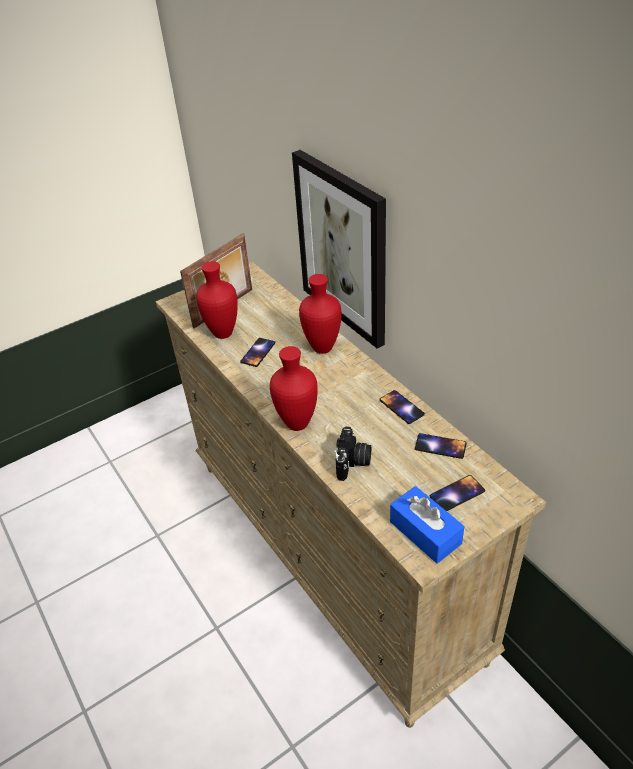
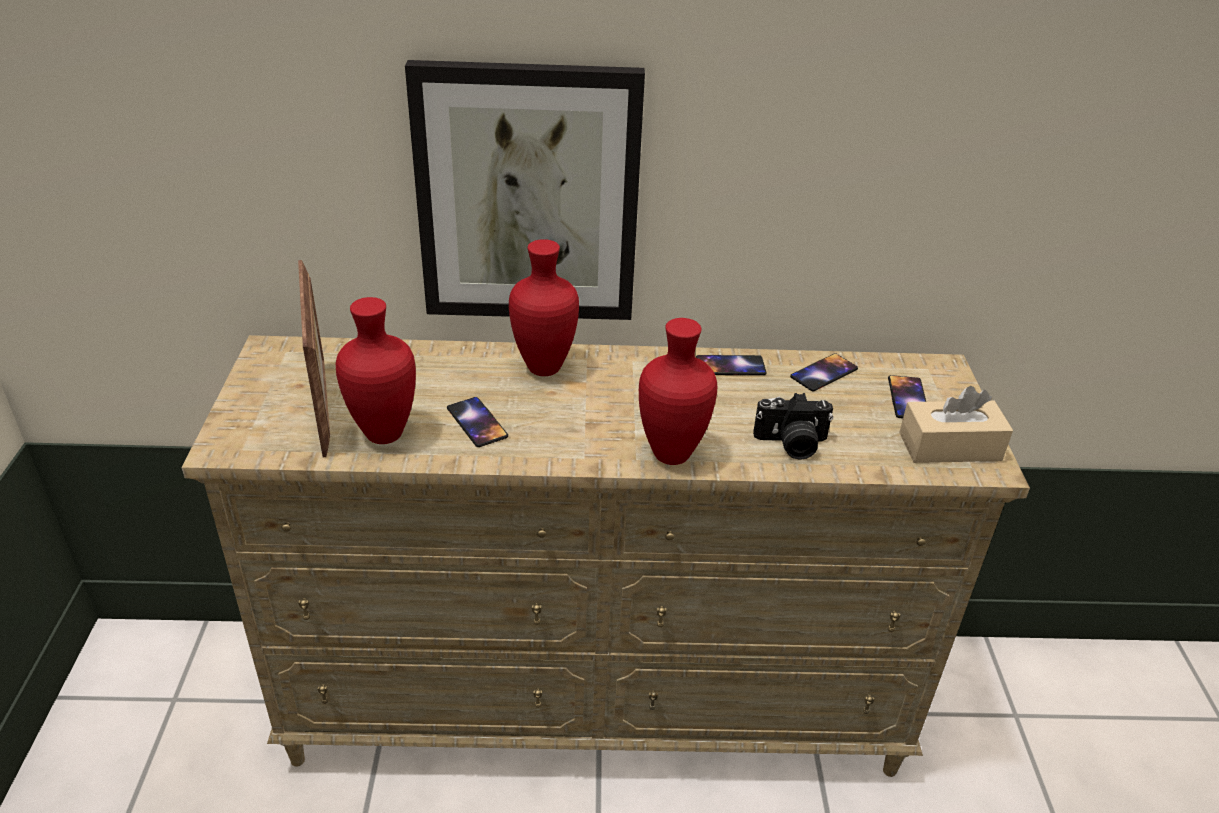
camera: 60 degrees left, 5 degrees down
(353, 463) = (791, 444): camera -> camera turned 135 degrees clockwise
(425, 532) = (949, 447): blue tissue box -> beige tissue box

